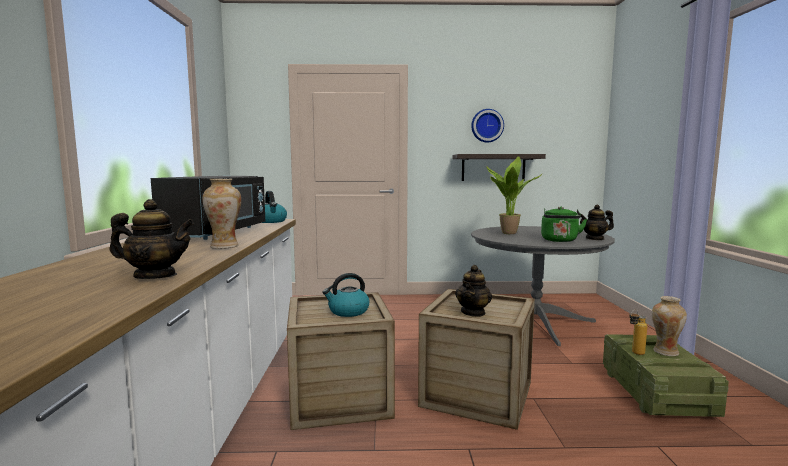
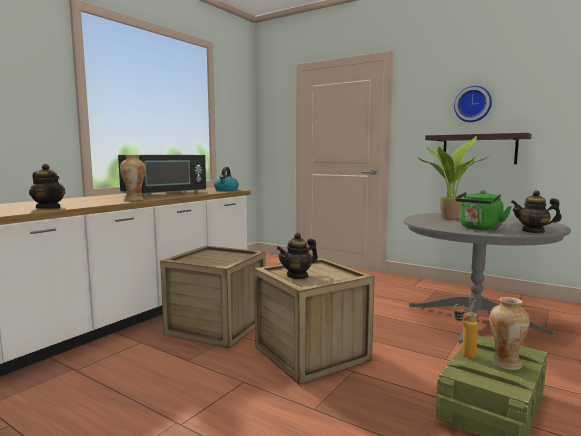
camera: 35 degrees right, 0 degrees up
(348, 311) = (218, 259): kettle -> none

